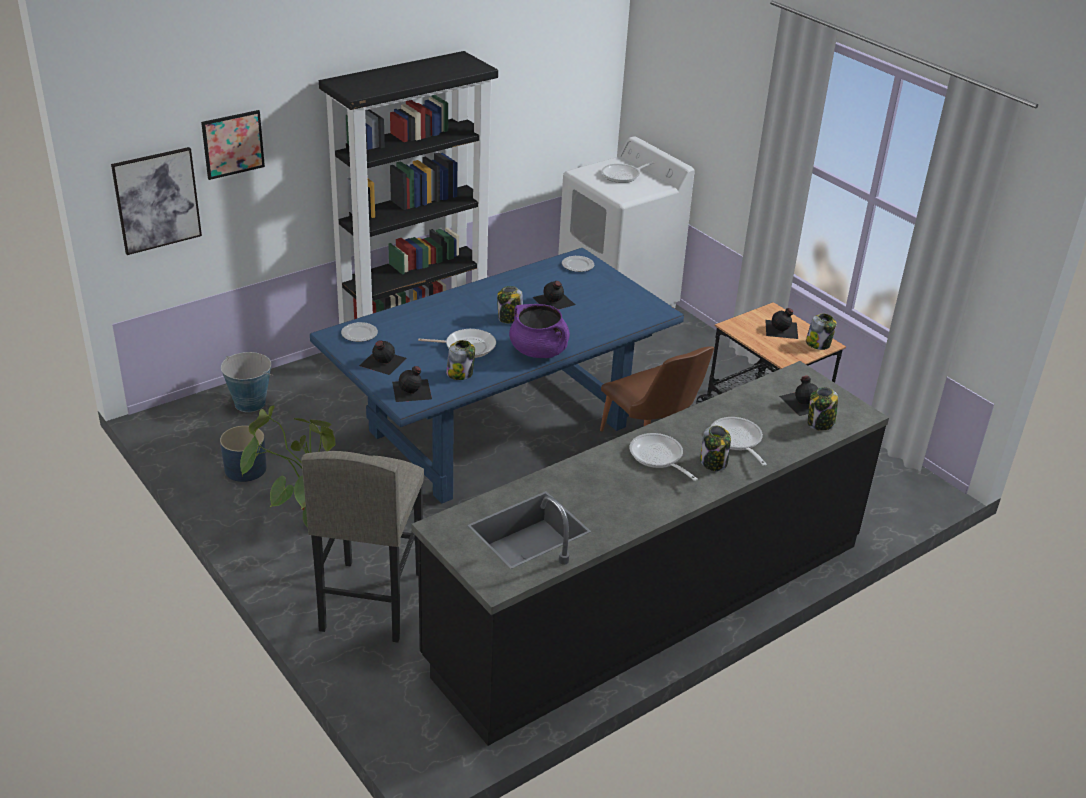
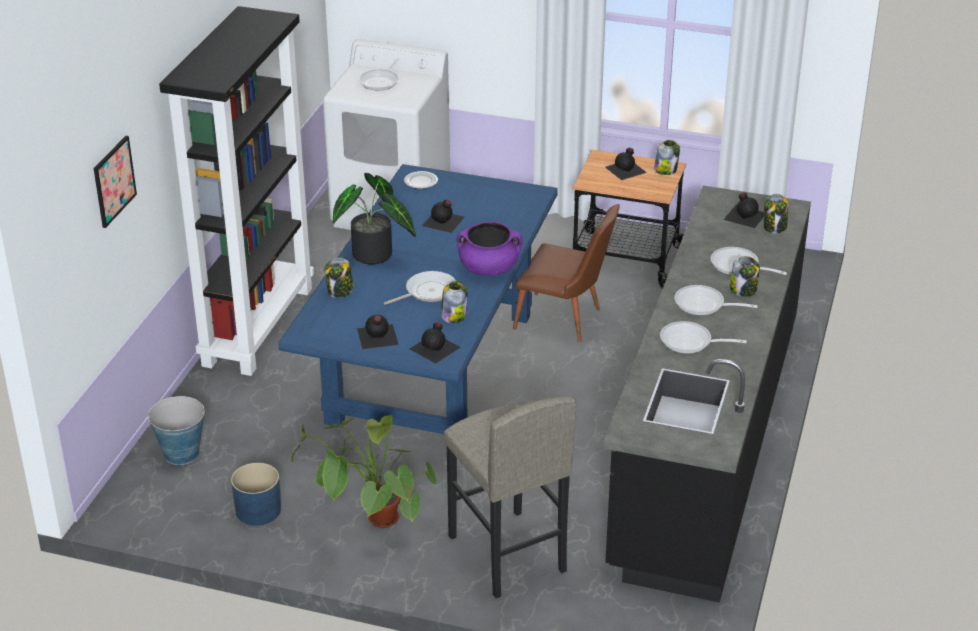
camera: 35 degrees left, 0 degrees up
(157, 200) = (74, 269): picture -> none
(359, 334) = (323, 322): plate -> none
(463, 304) = (374, 257): none -> potted plant
(510, 319) = (429, 252): jar -> jar (340, 291)
(602, 482) = (690, 342): none -> frying pan

